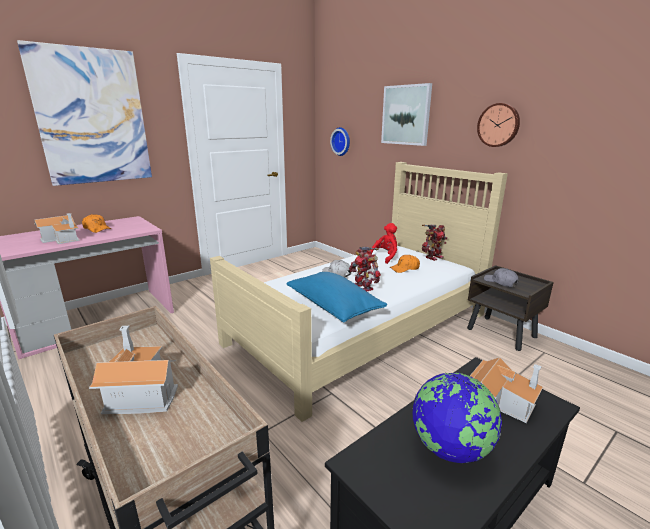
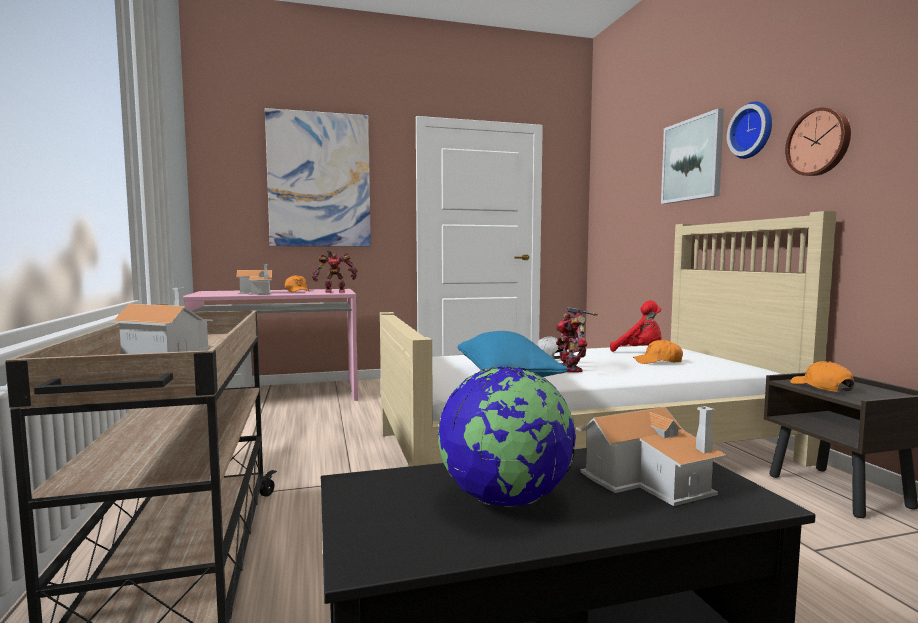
camera: 25 degrees right, 15 degrees down
(342, 141) = (617, 213): wall clock -> wall clock (753, 130)
(385, 257) = (639, 351): red plush toy -> red plush toy turned 60 degrees clockwise
(433, 257) = (721, 357): toy robot -> toy robot (335, 291)
(500, 282) = (821, 387): grey cap -> orange cap

